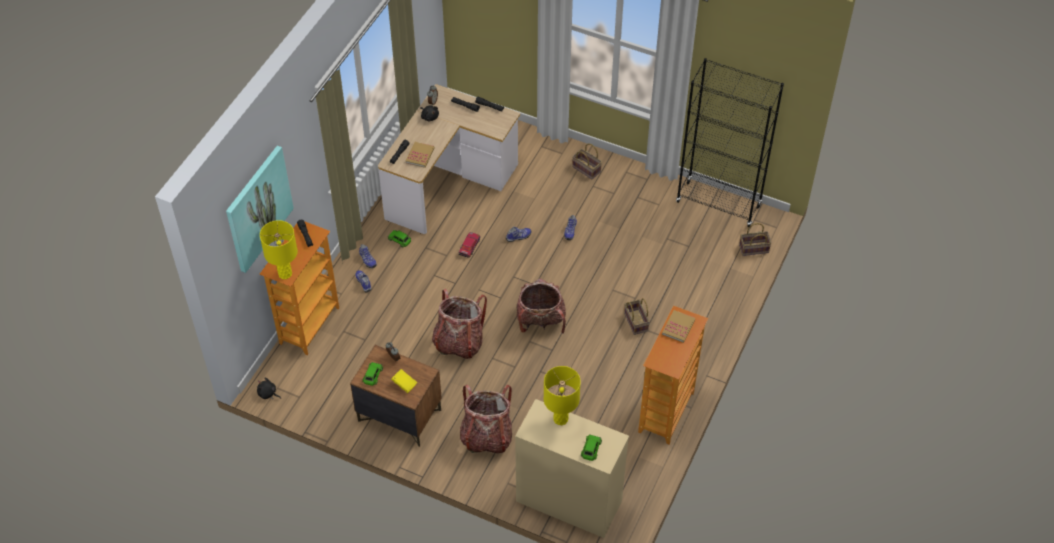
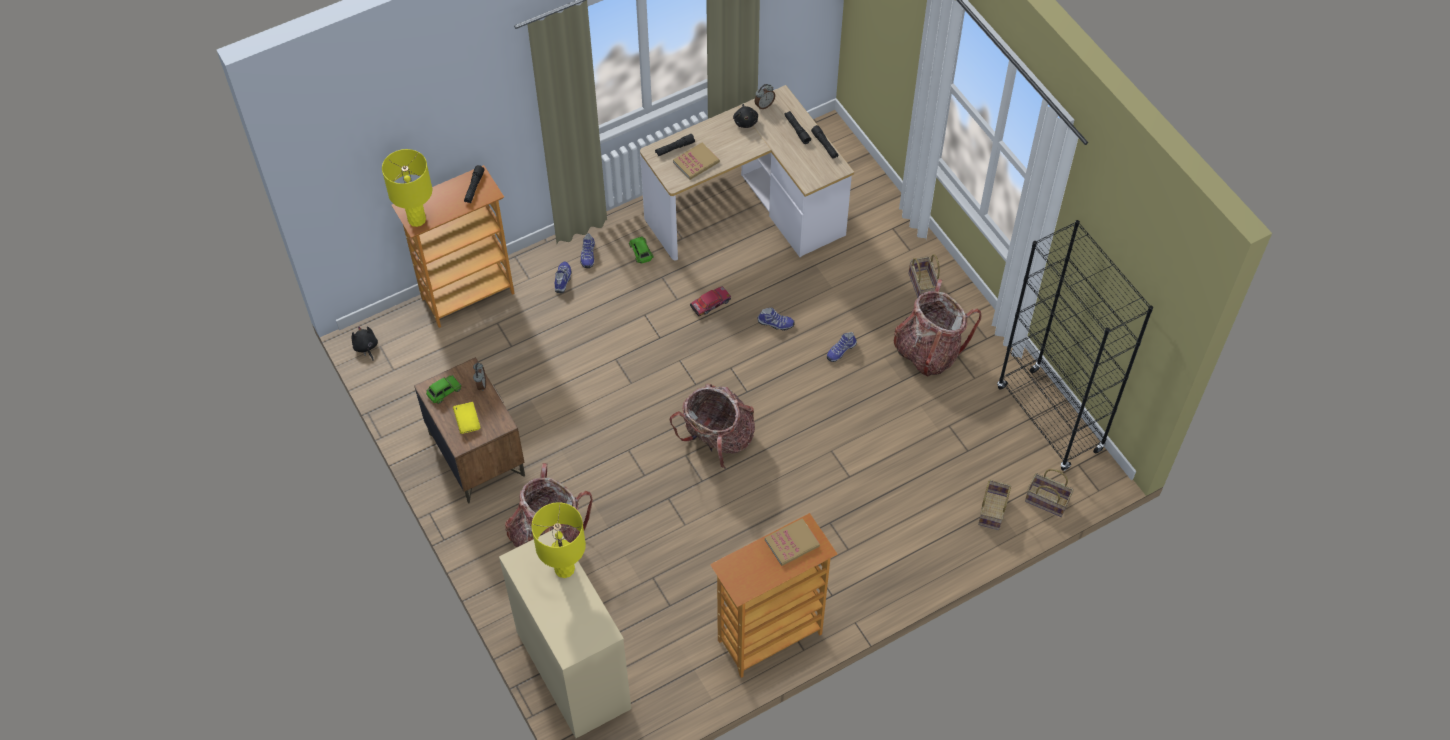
camera: 35 degrees right, 5 degrees up
(258, 208) = (401, 126): picture -> none
(459, 342) = (608, 409): backpack -> backpack (928, 351)
(591, 449) = (567, 626): green toy car -> none
(635, 321) = (825, 505): basket -> basket (992, 509)

